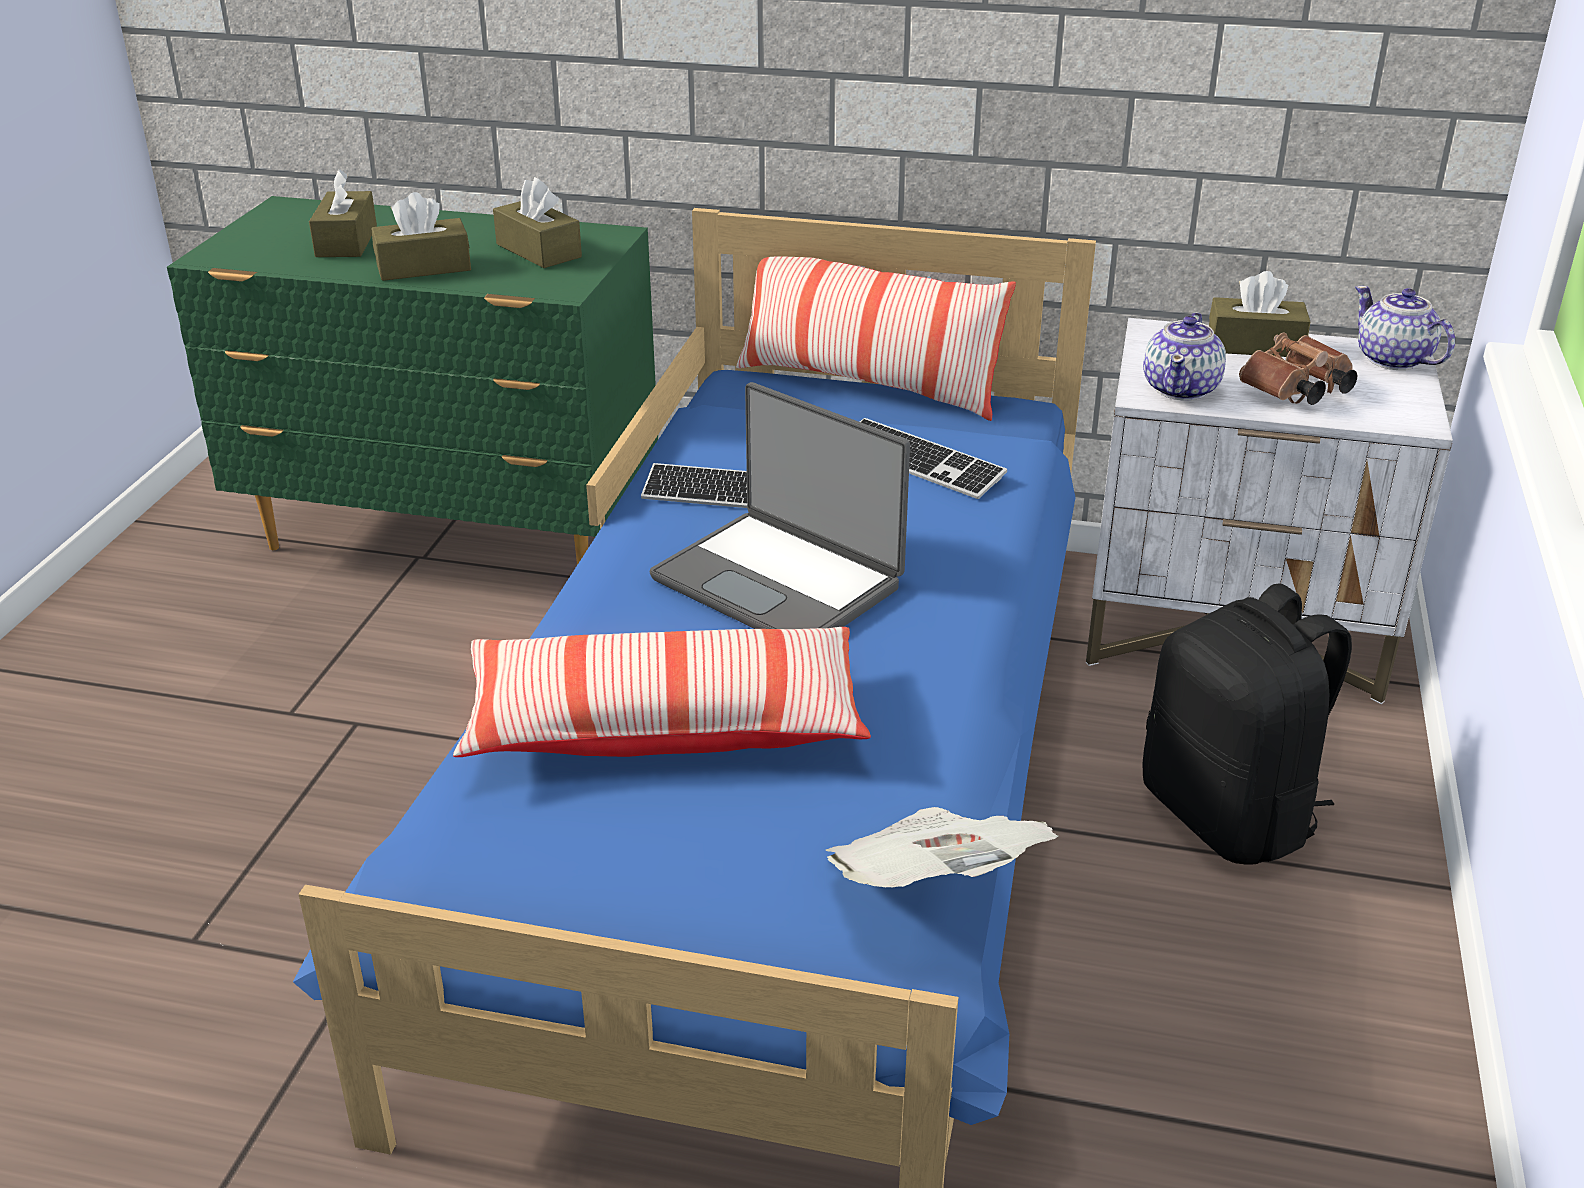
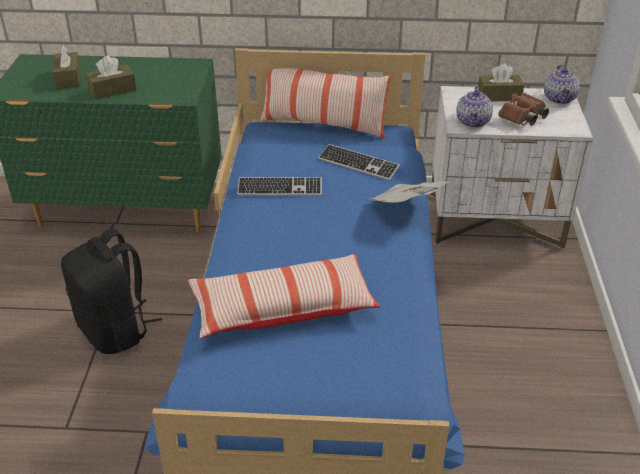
camera: 10 degrees left, 5 degrees up
(538, 251) = (165, 76): brown tissue box -> none
(780, 581) = (313, 231): laptop -> none
(934, 889) = (421, 371): newspaper -> newspaper (406, 208)
(1230, 815) = (511, 309): black backpack -> black backpack (115, 330)
(1393, 360) = (559, 98): teapot -> teapot turned 135 degrees counterclockwise

